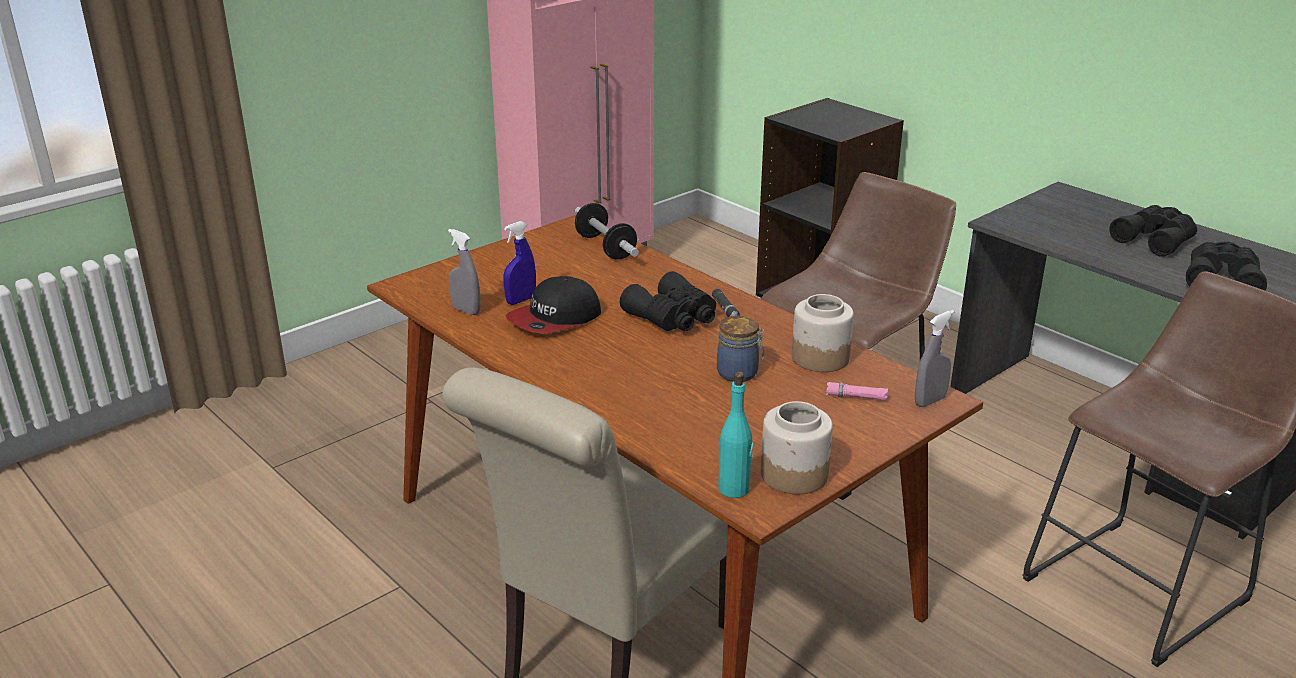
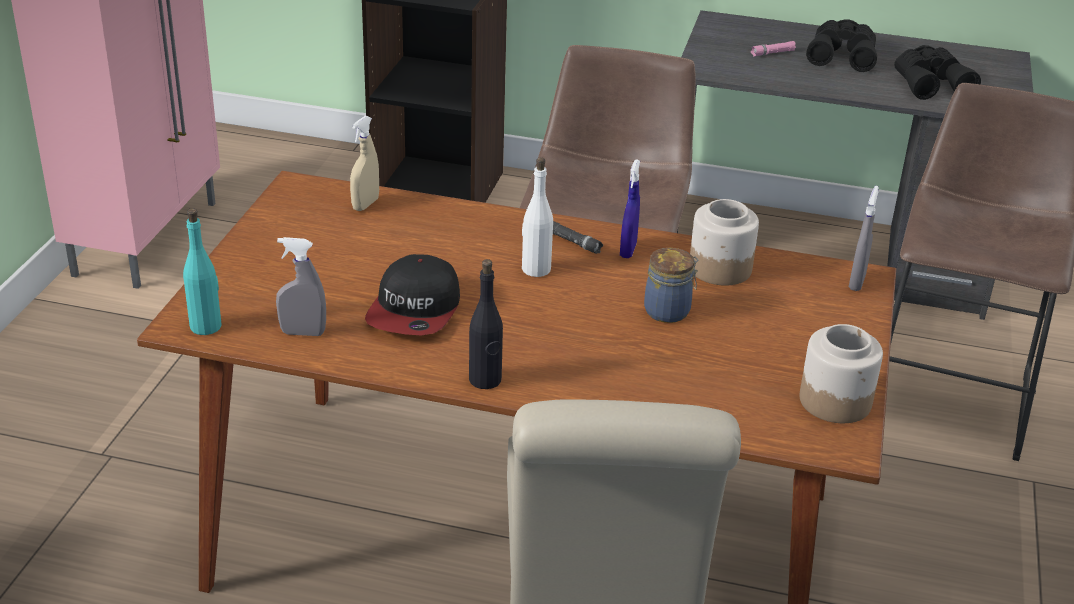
camera: 35 degrees left, 5 degrees up
(521, 300) = (350, 300): blue spray bottle -> blue spray bottle (628, 250)
(546, 374) = (485, 380): none -> black bottle
(605, 247) = (365, 204): dumbbell -> beige spray bottle
(673, 318) = (535, 269): black binoculars -> white bottle
(734, 489) = (804, 437): turquoise bottle -> turquoise bottle (206, 326)
(856, 397) = (795, 299): pink flashlight -> pink flashlight (772, 53)

